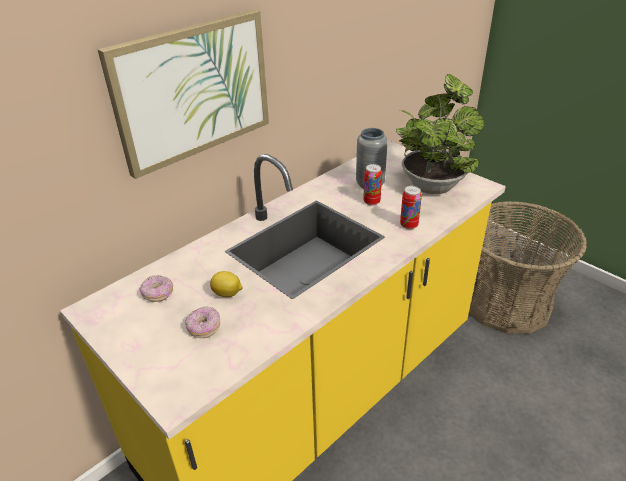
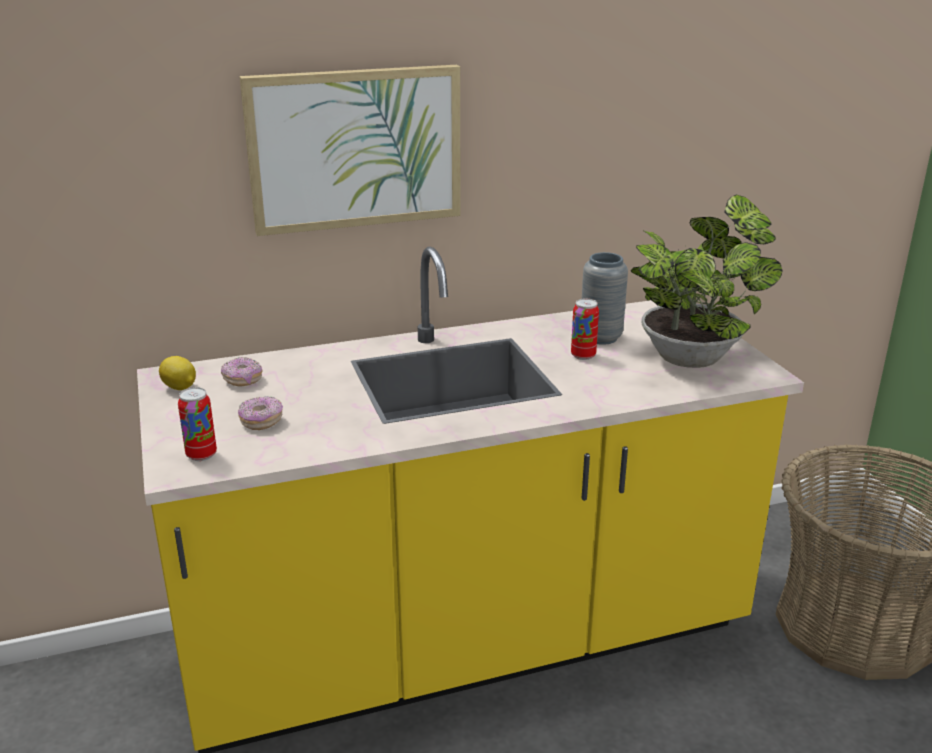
camera: 25 degrees right, 10 degrees down
(227, 294) = (315, 399): lemon -> lemon (180, 388)
(409, 225) = (607, 390): can -> can (201, 455)

